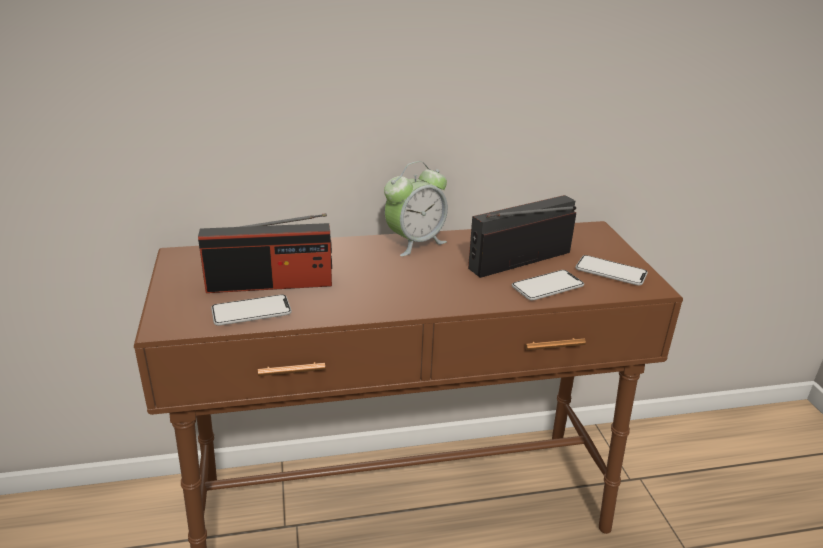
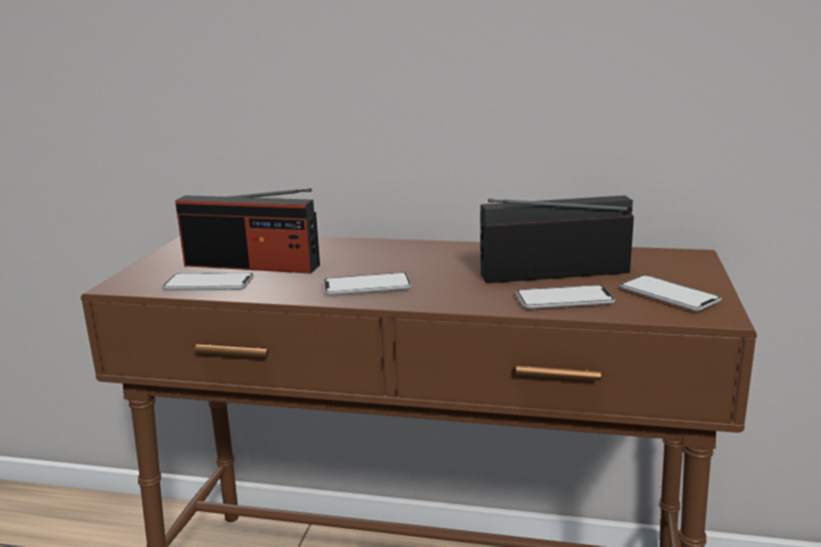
camera: 25 degrees right, 10 degrees down
(392, 294) = (367, 286): none -> phone
(415, 243) = (442, 248): alarm clock -> none

